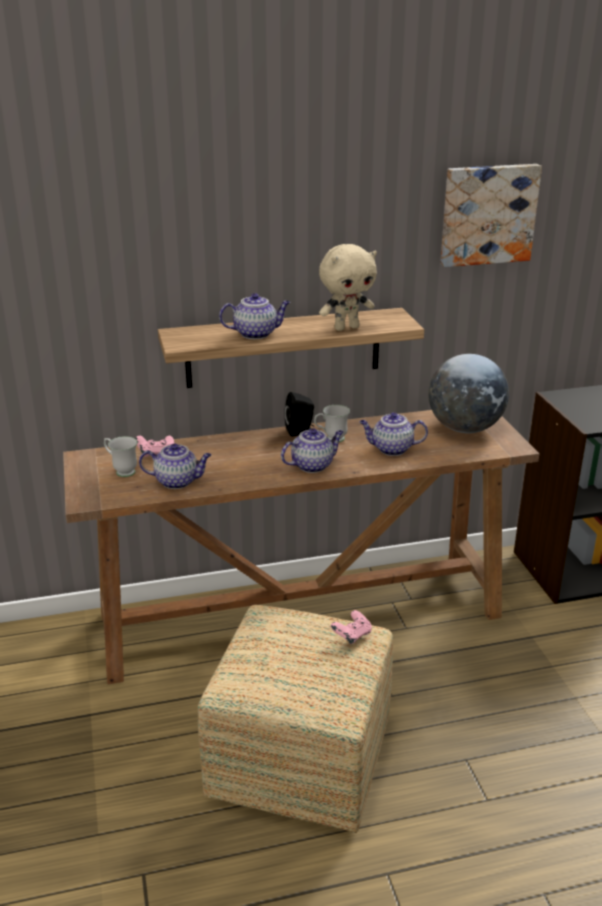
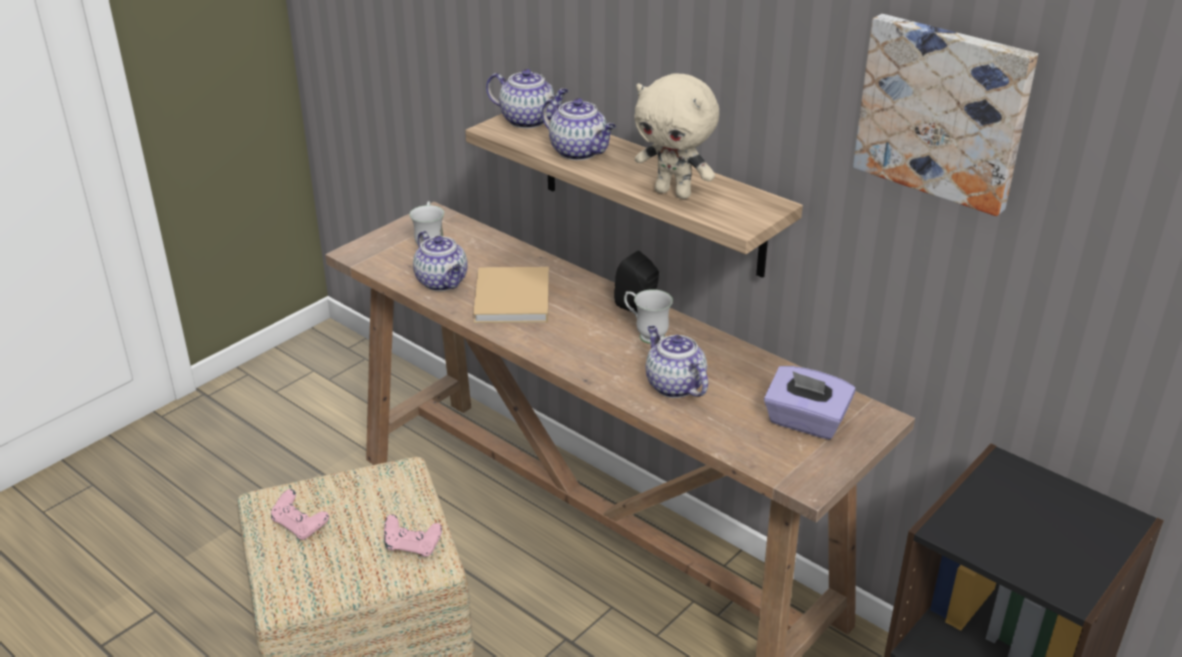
camera: 55 degrees right, 5 degrees up
(156, 454) = (483, 248): pink game controller -> pink game controller (300, 526)
(235, 465) = (512, 300): none -> beige book
(313, 465) = (568, 347): teapot -> teapot (529, 121)
(464, 428) = (805, 422): globe -> purple tissue box

